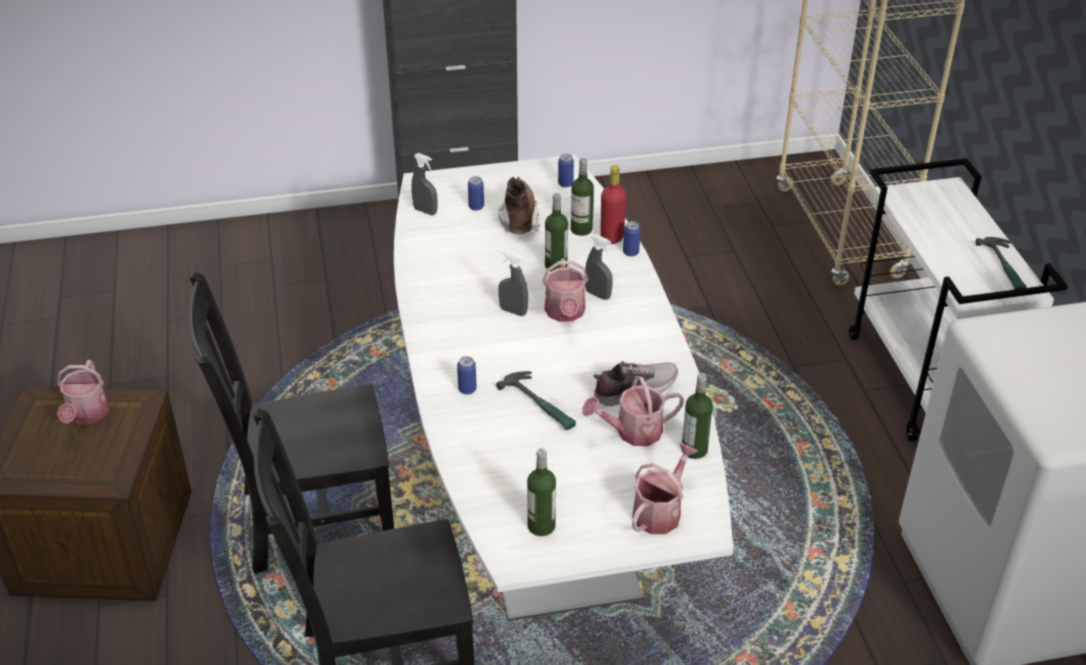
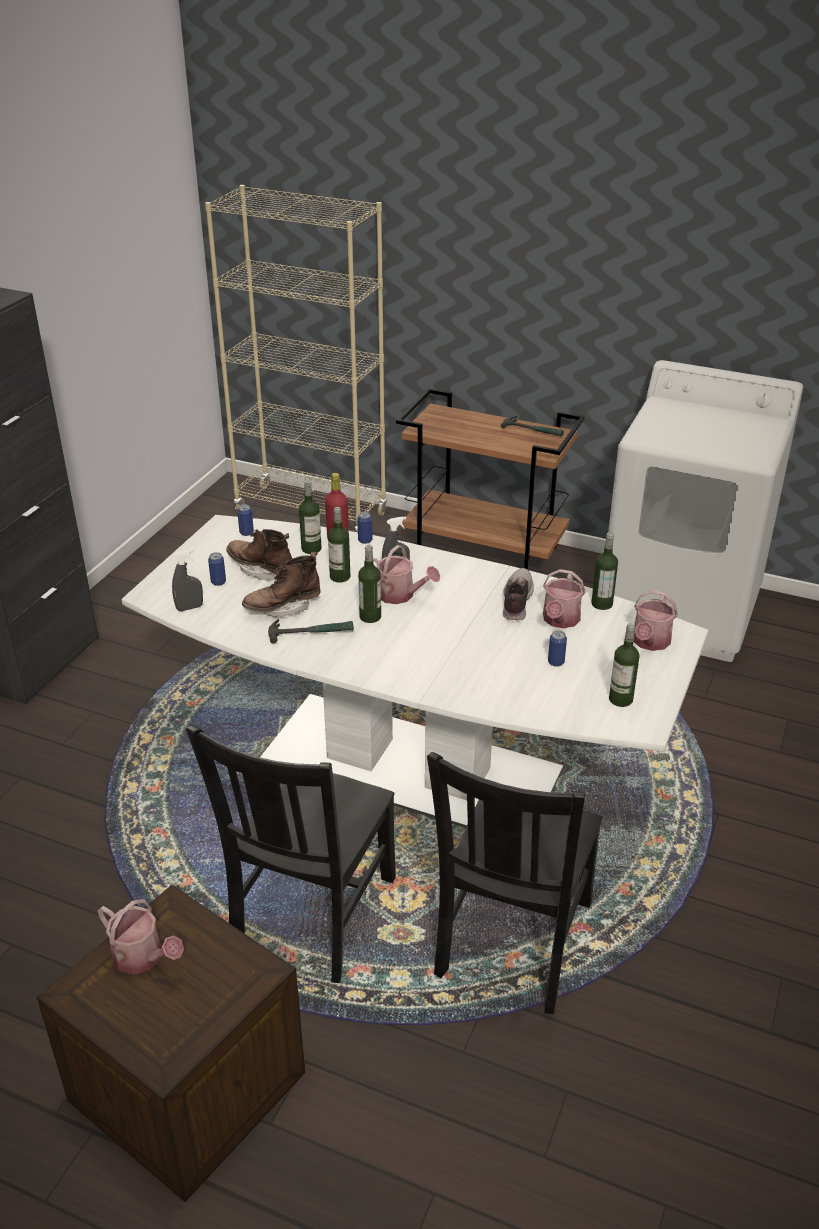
camera: 55 degrees left, 5 degrees down
(467, 389) = (437, 674): can -> can (556, 662)
(476, 257) = (283, 607): none -> brown boot
(513, 311) = (370, 617): grey spray bottle -> bottle
(540, 404) = (491, 647): hammer -> hammer (311, 632)
(660, 511) = (649, 642): watering can -> watering can turned 135 degrees counterclockwise
(927, 381) = (486, 554): white cart -> brown cart

